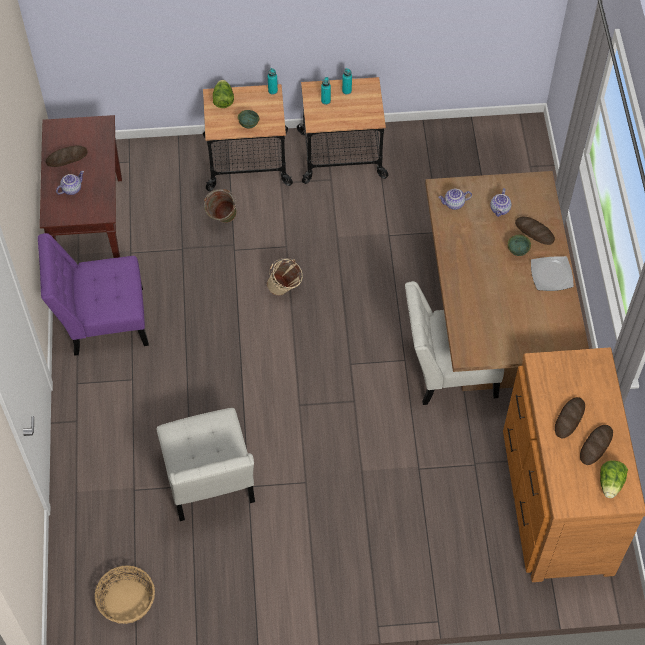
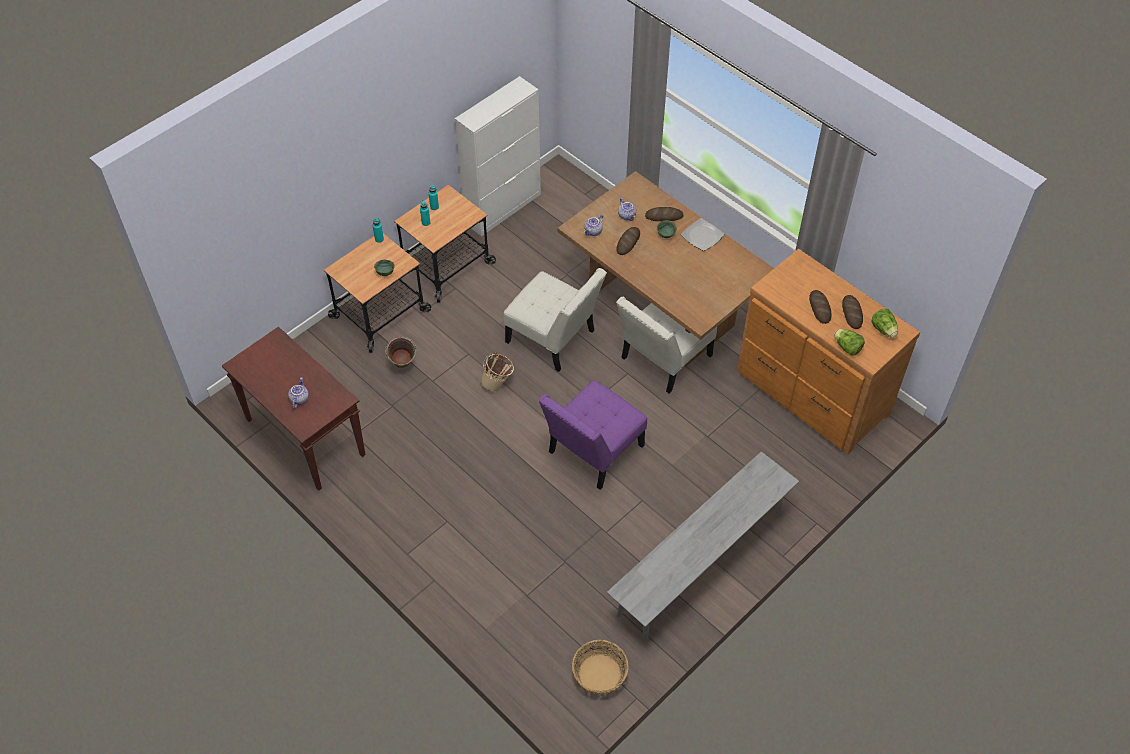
camera: 40 degrees left, 5 degrees down
(67, 158) = (272, 380): bread -> bread (628, 242)
(102, 321) = (381, 497): purple chair -> purple chair (592, 452)
(209, 483) = (576, 550): white chair -> white chair (554, 339)
(223, 100) = (347, 268): lettuce -> lettuce (847, 347)
(301, 575) = (701, 562): none -> grey bench
(442, 132) = (503, 208): none -> white cabinet

